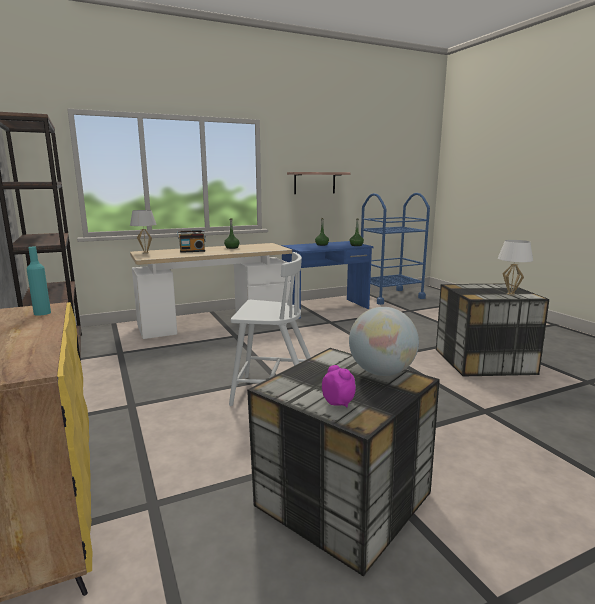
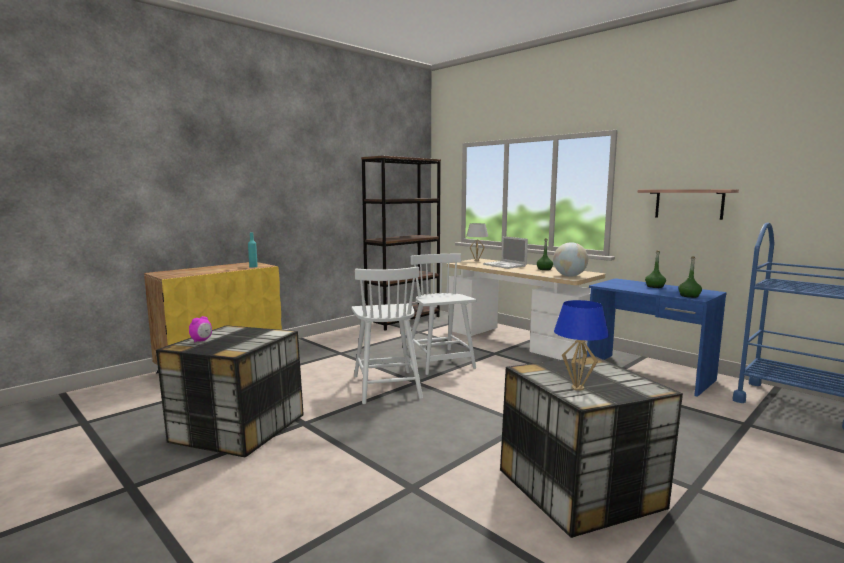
camera: 70 degrees right, 5 degrees down
(192, 251) = (505, 265): radio -> laptop
(231, 359) = (440, 362): none -> white chair
(381, 372) = (247, 344): globe -> globe (569, 276)
(510, 294) = (577, 388): white table lamp -> blue table lamp

